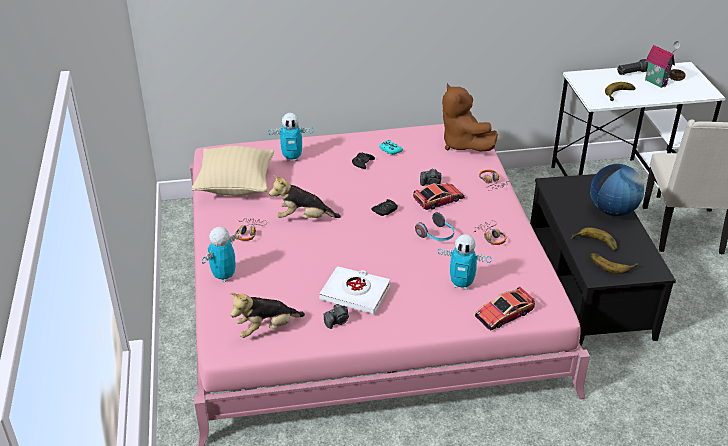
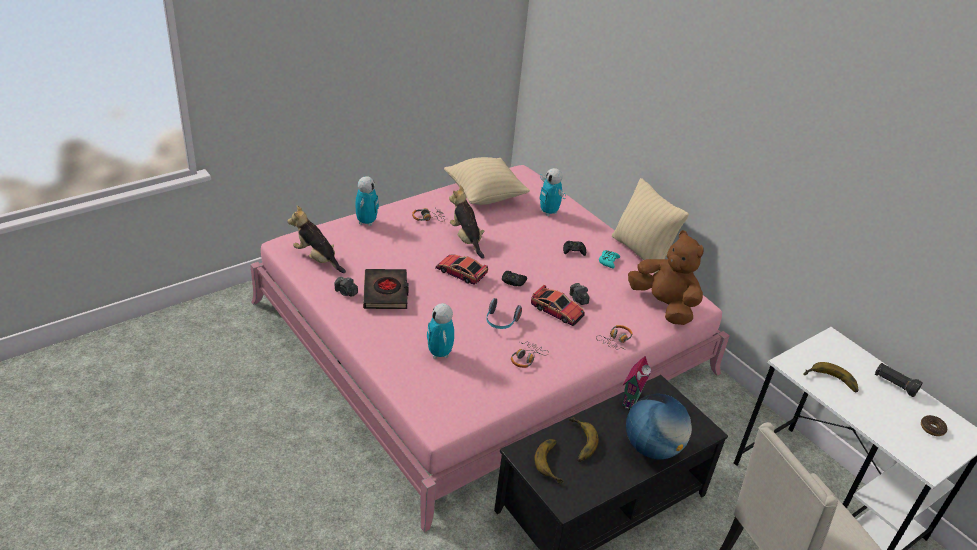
camera: 60 degrees right, 0 degrees up
(224, 276) = (366, 222): toy robot -> toy robot turned 90 degrees clockwise
(355, 293) = (386, 292): white book -> black book
(386, 130) = (641, 253): none -> beige pillow
(463, 144) = (664, 305): brown plush toy -> brown plush toy turned 105 degrees clockwise
(504, 314) = (413, 390): toy car -> toy car (461, 272)
(657, 82) = (899, 411): toy house -> toy house (633, 400)

